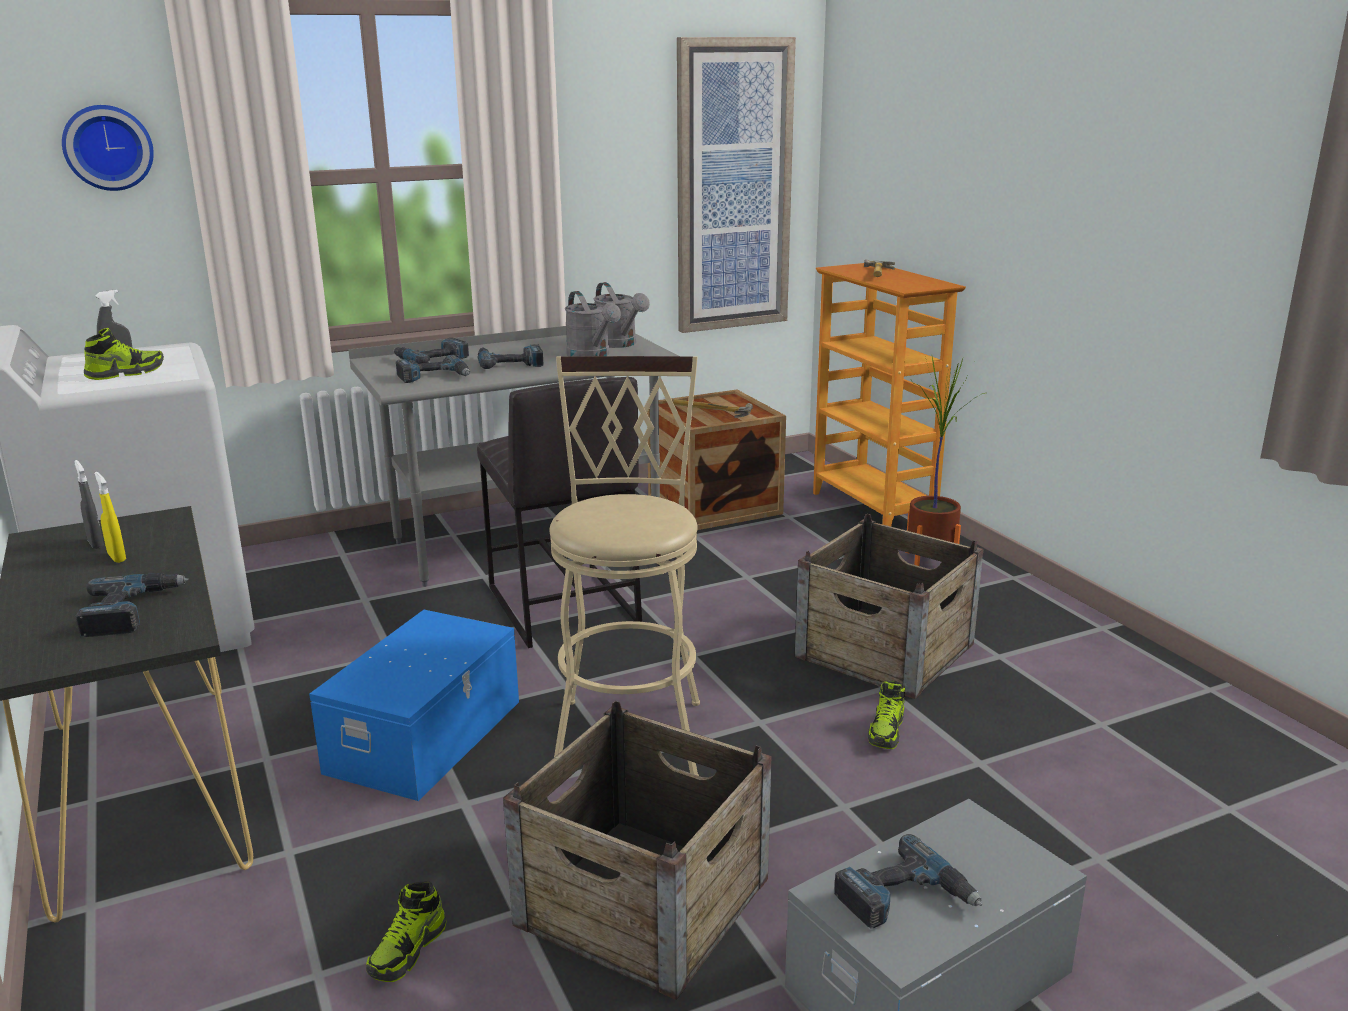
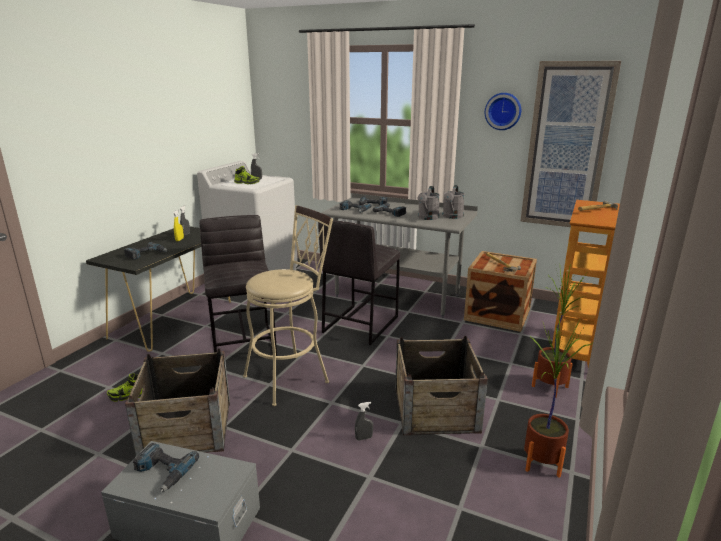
camera: 50 degrees right, 0 degrees up
(108, 147) = (291, 102): wall clock -> wall clock (503, 111)
(427, 736) = (244, 343): blue storage box -> grey stool
(886, 732) = (364, 438): shoe -> grey spray bottle
(1070, 636) = (542, 463): none -> potted plant

